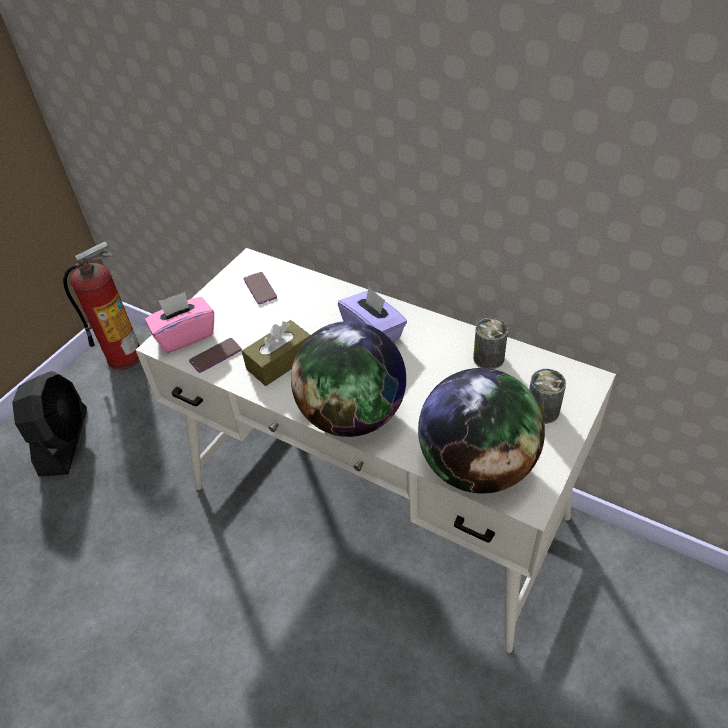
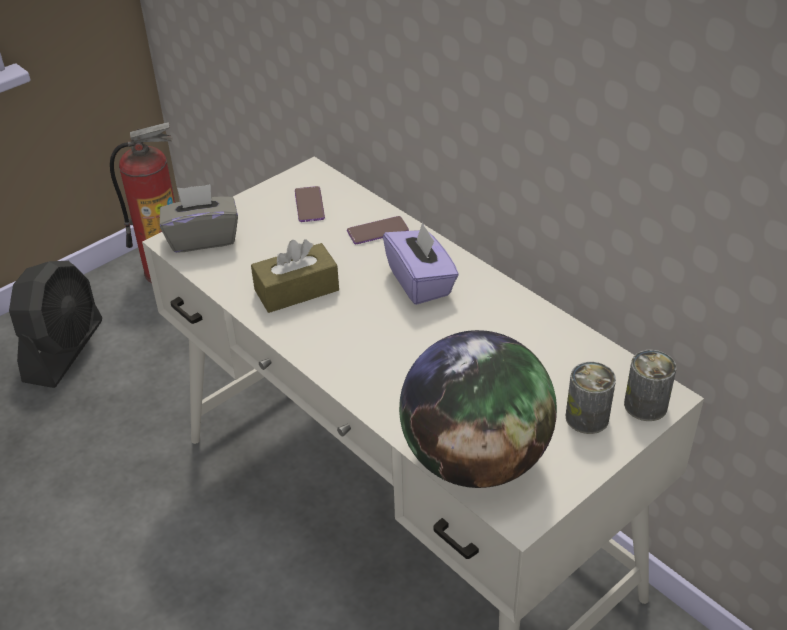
camera: 15 degrees right, 5 degrees down
(185, 335) = (202, 238): pink tissue box -> grey tissue box
(215, 356) = (226, 267): phone -> phone (377, 231)
(352, 415) = (354, 368): globe -> none
(488, 358) = (548, 342): can -> can (645, 405)

